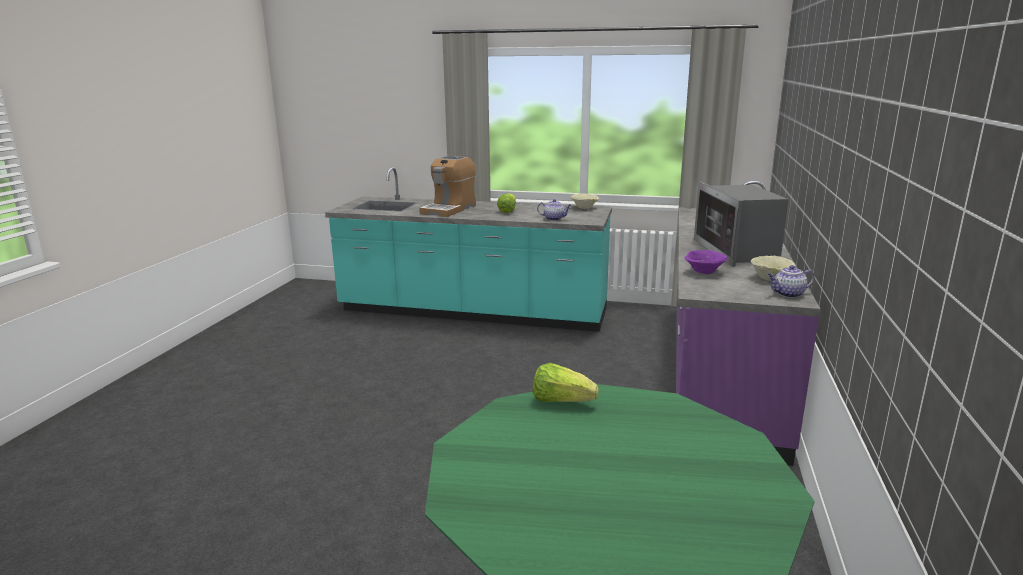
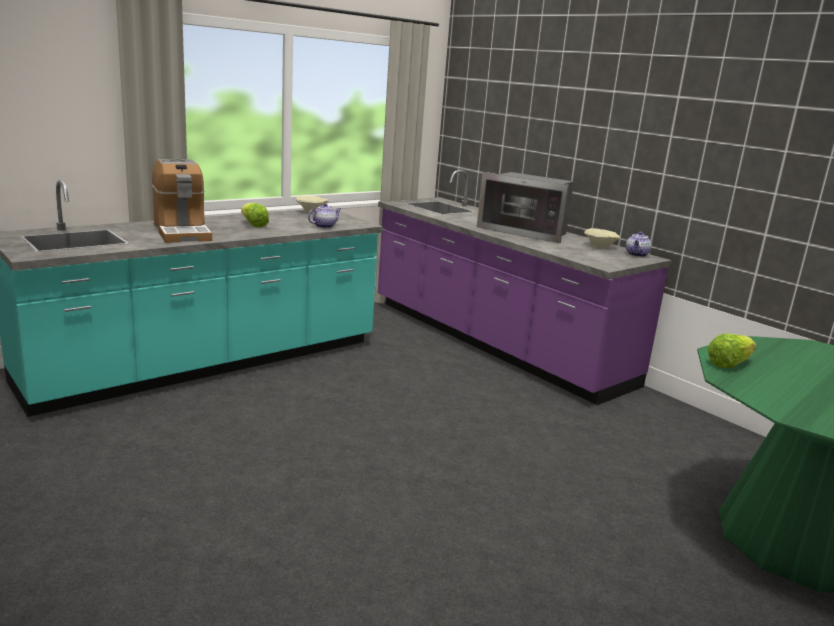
camera: 55 degrees left, 0 degrees up
(704, 272) = (561, 250): purple bowl -> none

